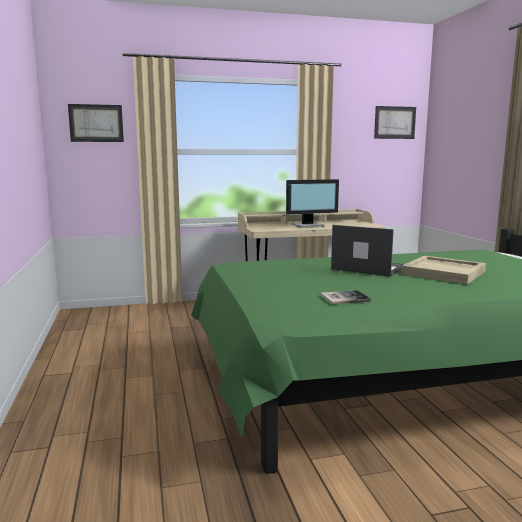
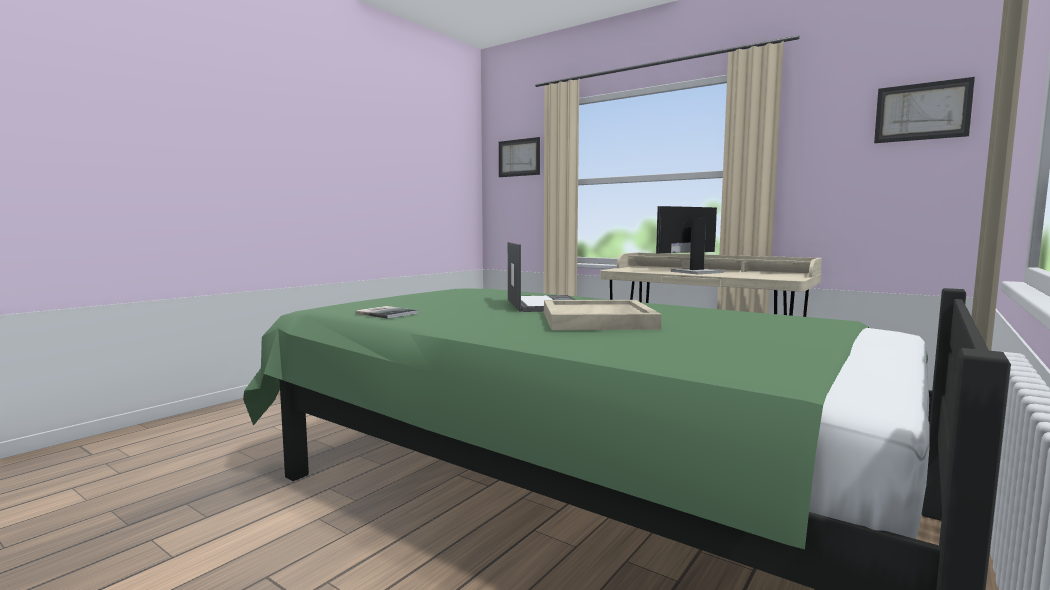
camera: 50 degrees right, 5 degrees down
(308, 225) = (694, 272): monitor -> monitor turned 120 degrees clockwise

